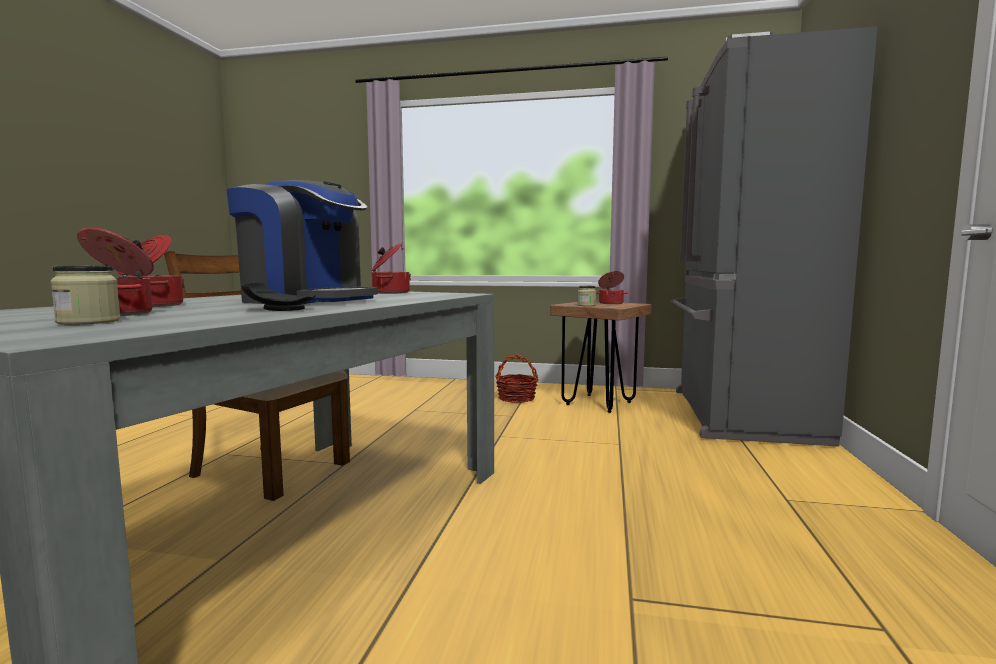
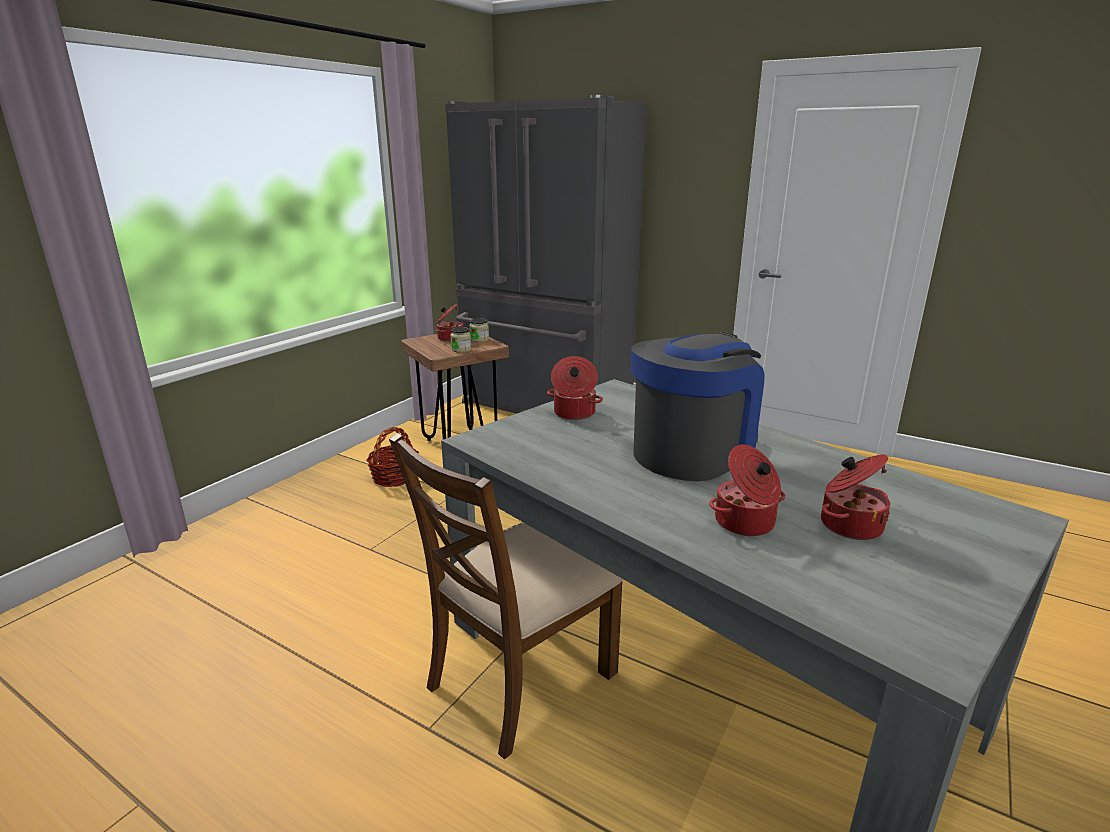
camera: 70 degrees left, 15 degrees up
(89, 322) = (920, 525): jar -> jar (479, 339)
(278, 309) = (799, 462): black plate -> none

